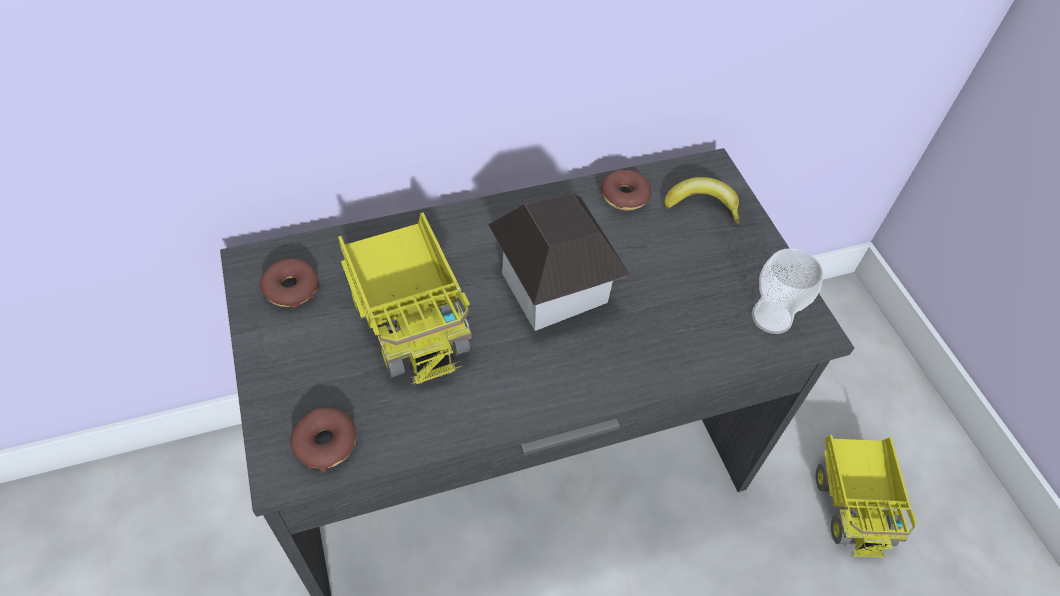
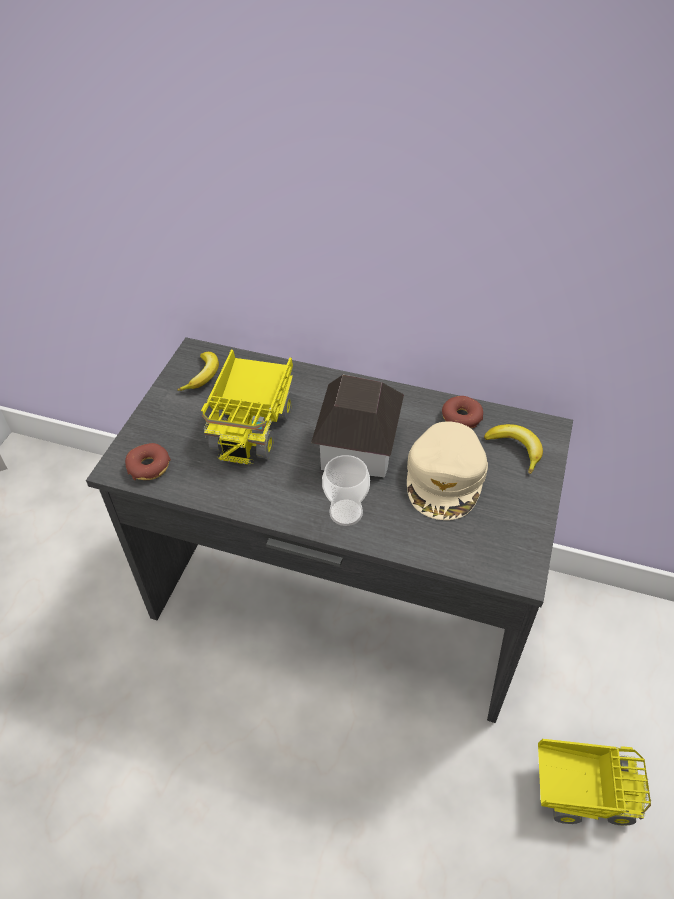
camera: 40 degrees right, 5 degrees down
(291, 289) = (203, 376): donut -> banana
(665, 269) = (446, 477): none -> beige cap
(771, 317) = (495, 547): cup -> cup (346, 512)
(852, 502) = (581, 791): toy truck -> toy truck turned 120 degrees counterclockwise

